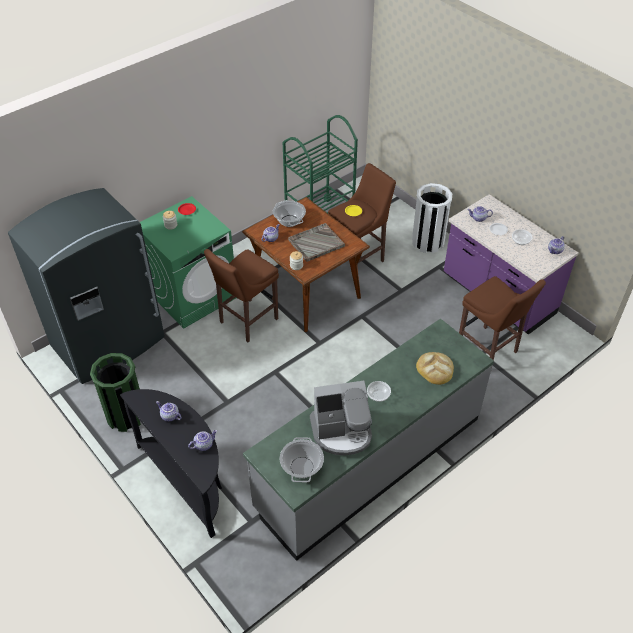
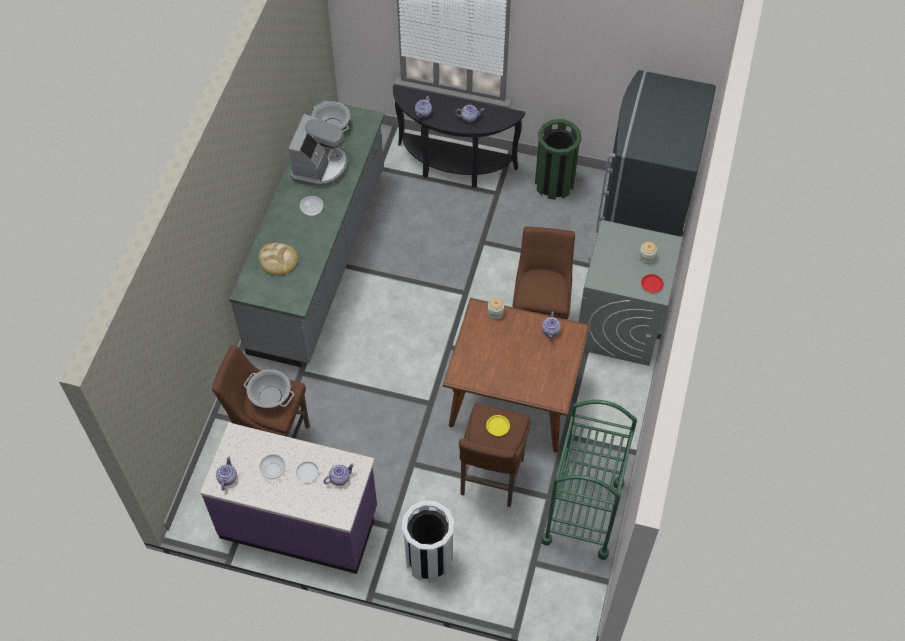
camera: 145 degrees right, 10 degrees up
(194, 295) = (619, 325): green washing machine -> grey washing machine
(289, 221) = (553, 365): cooking pot -> cooking pot (270, 396)
(315, 243) = (500, 352): grey tray -> none
(342, 432) = (320, 166): coffee machine -> coffee machine turned 150 degrees clockwise

